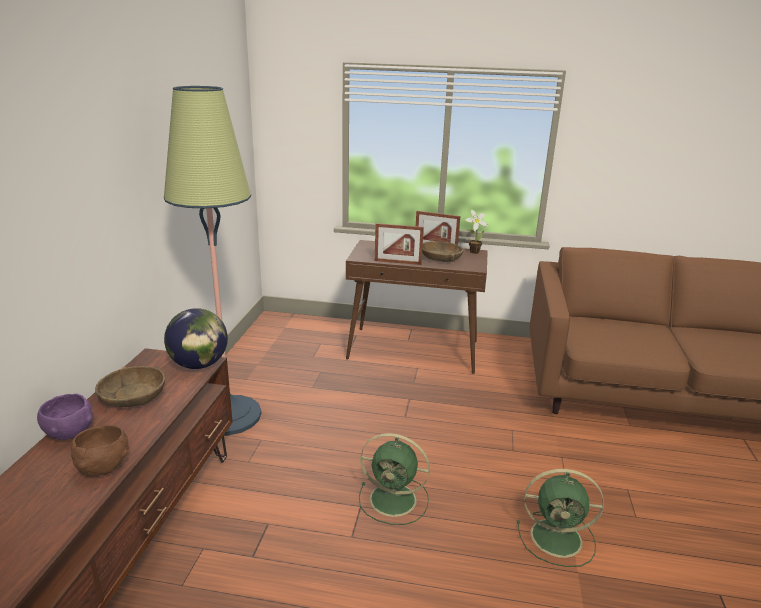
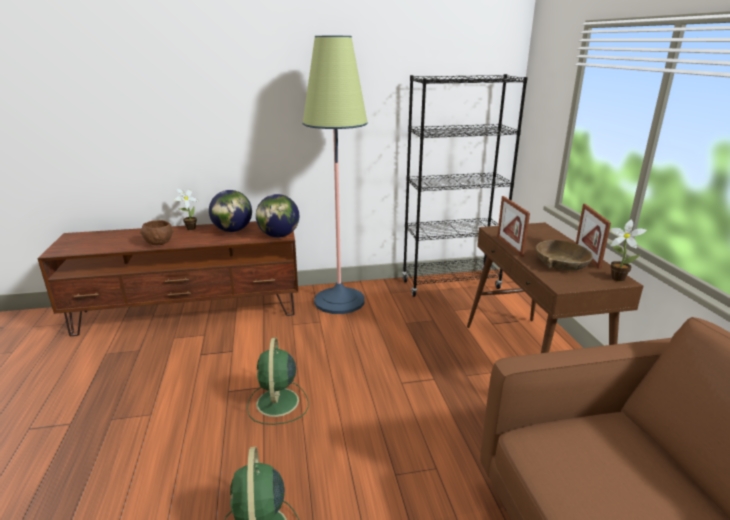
camera: 70 degrees right, 0 degrees up
(70, 434) = (189, 229): purple bowl -> potted plant
(132, 395) = (233, 230): brown bowl -> globe
(266, 343) = (450, 285): none -> black bookcase

